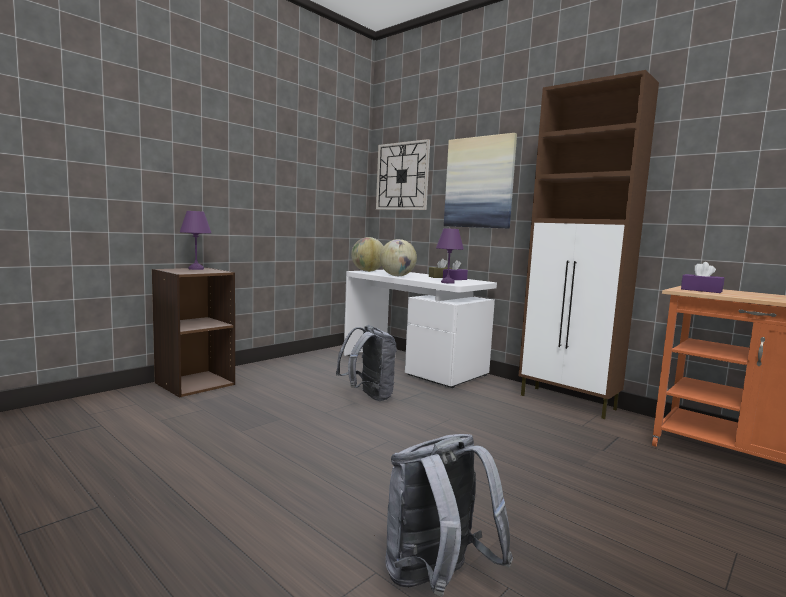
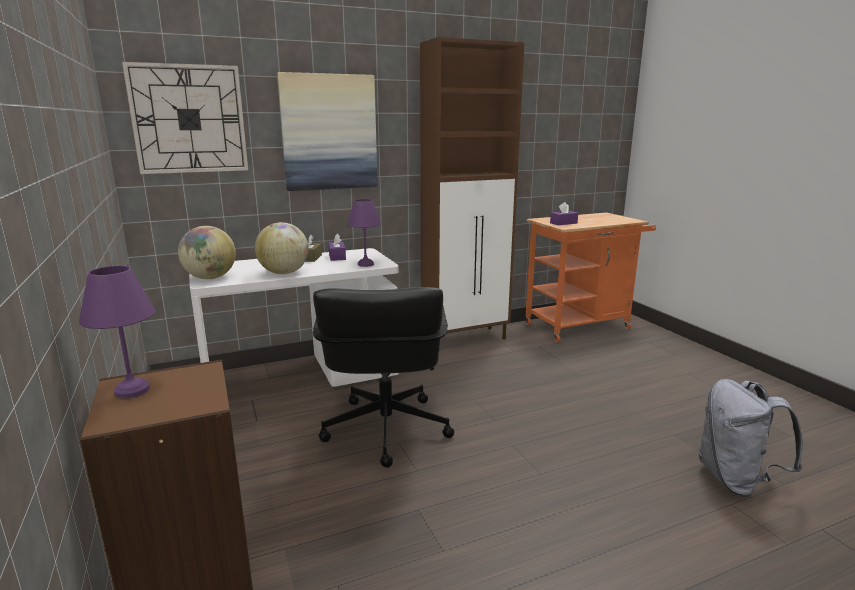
camera: 65 degrees left, 10 degrees up
(368, 396) = (385, 430): grey backpack -> black office chair

